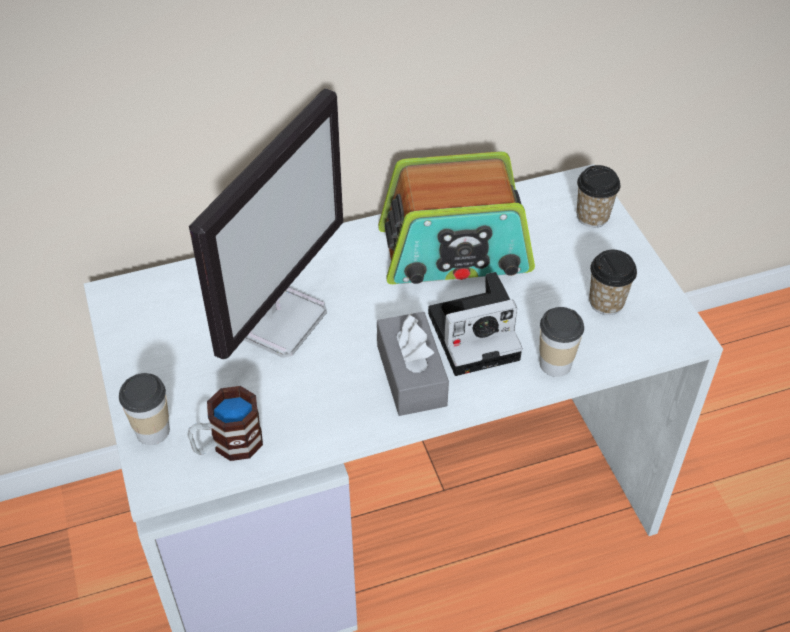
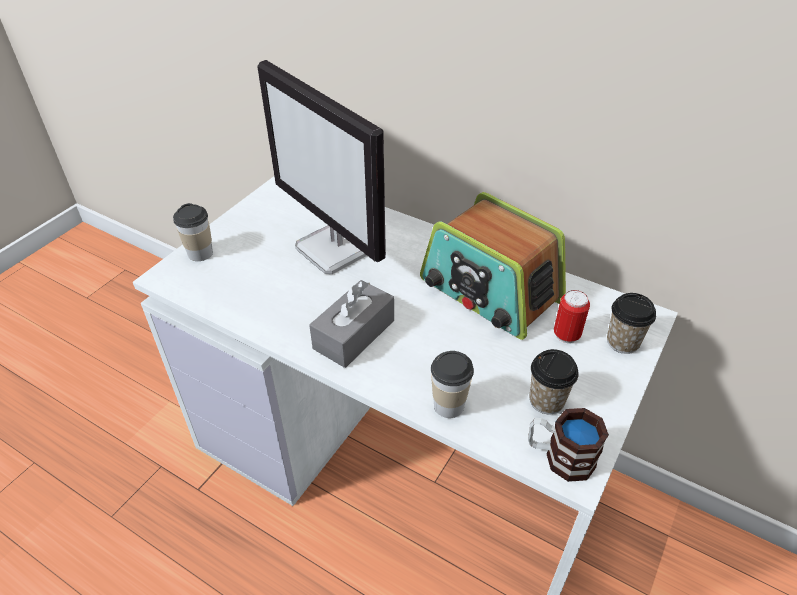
camera: 50 degrees right, 5 degrees down
(228, 445) = (216, 287): mug -> mug (559, 457)
(277, 318) = (336, 249): monitor -> monitor turned 60 degrees clockwise
(476, 334) = (427, 345): camera -> none
(553, 242) = (566, 335): none -> can

